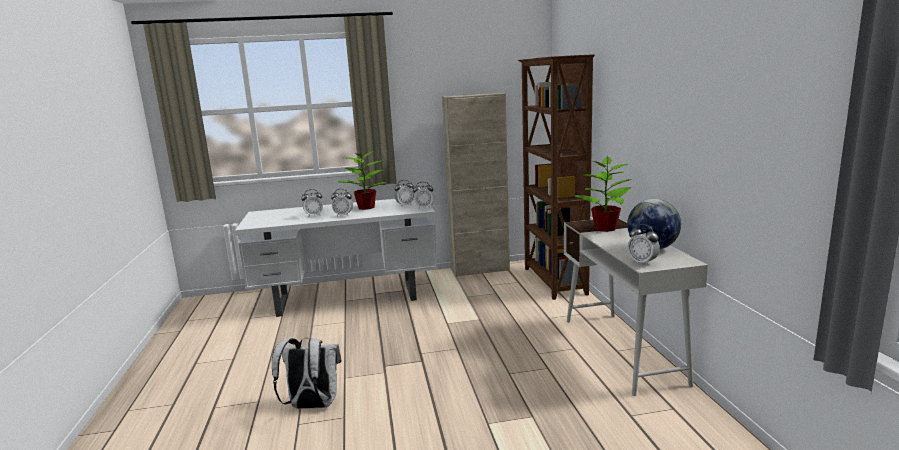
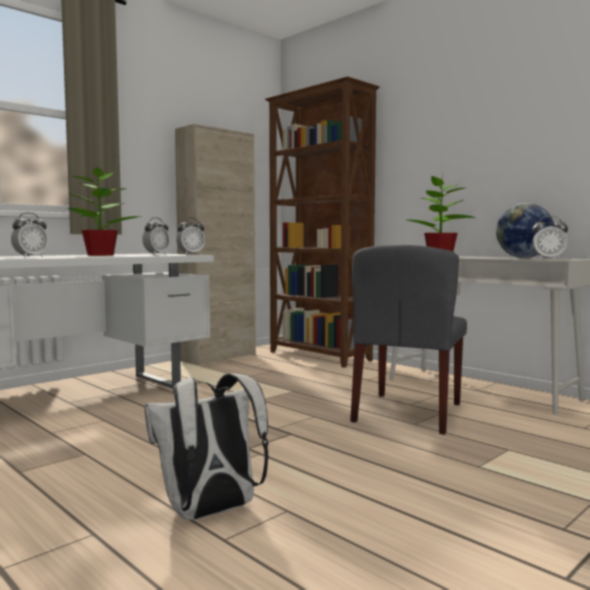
camera: 35 degrees left, 10 degrees down
(343, 215) = (84, 256): alarm clock -> none
(522, 361) = (408, 412): none -> grey chair

